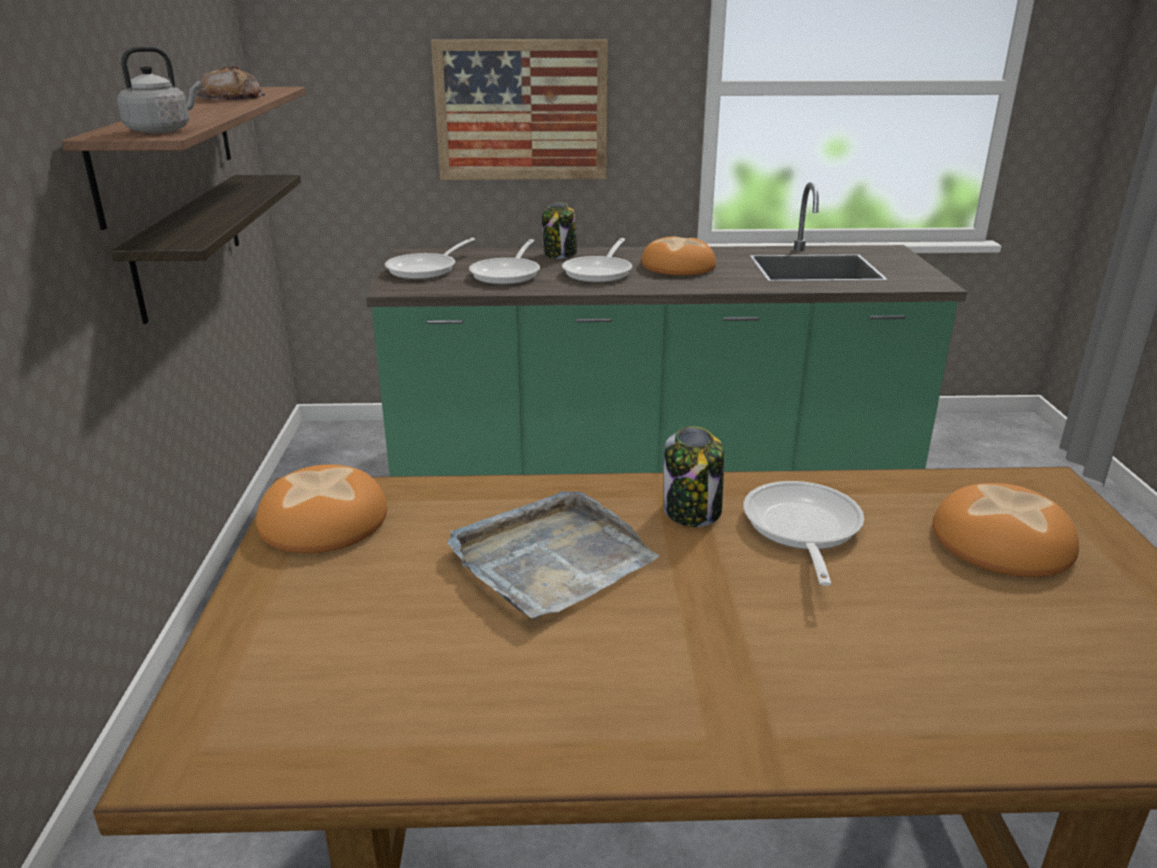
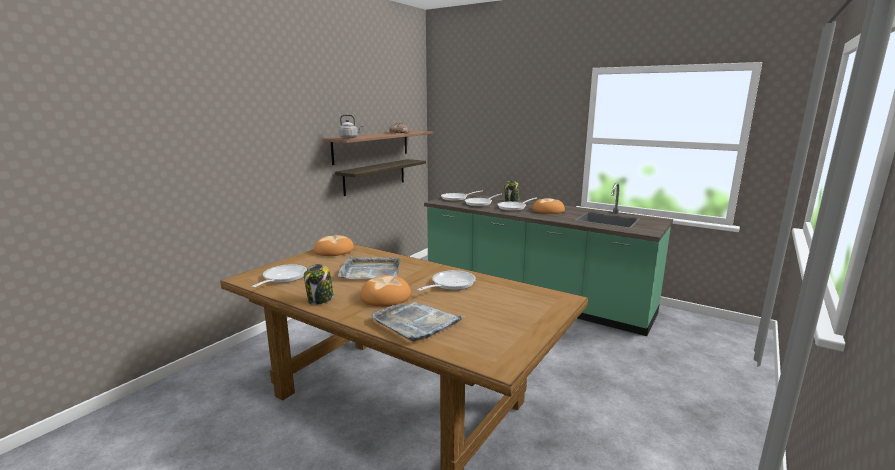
camera: 35 degrees right, 10 degrees down
(331, 694) = (282, 278): none -> frying pan
(521, 111) = (513, 145): picture -> none
(692, 511) = (427, 272): jar -> jar (320, 300)
(949, 689) = (416, 323): none -> grey tray
(1000, 541) = (509, 304): bread -> bread (385, 296)

